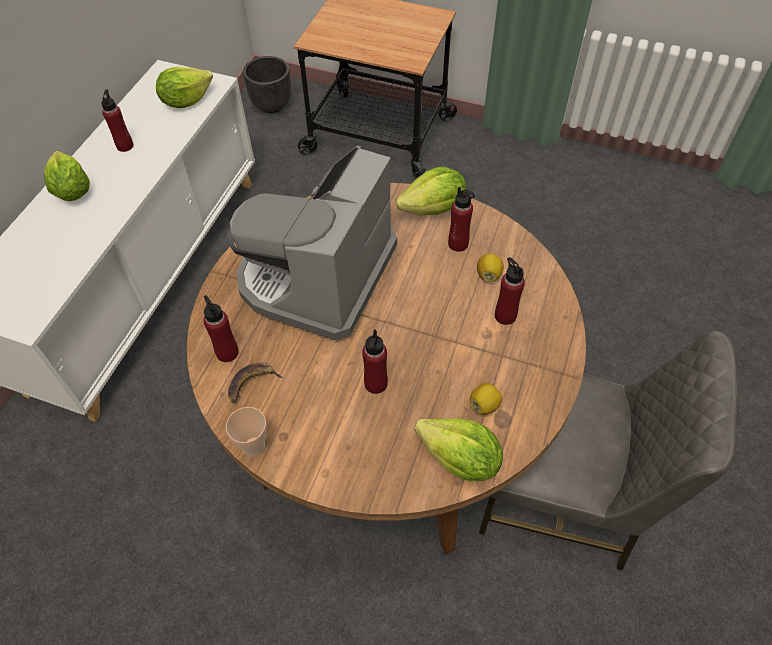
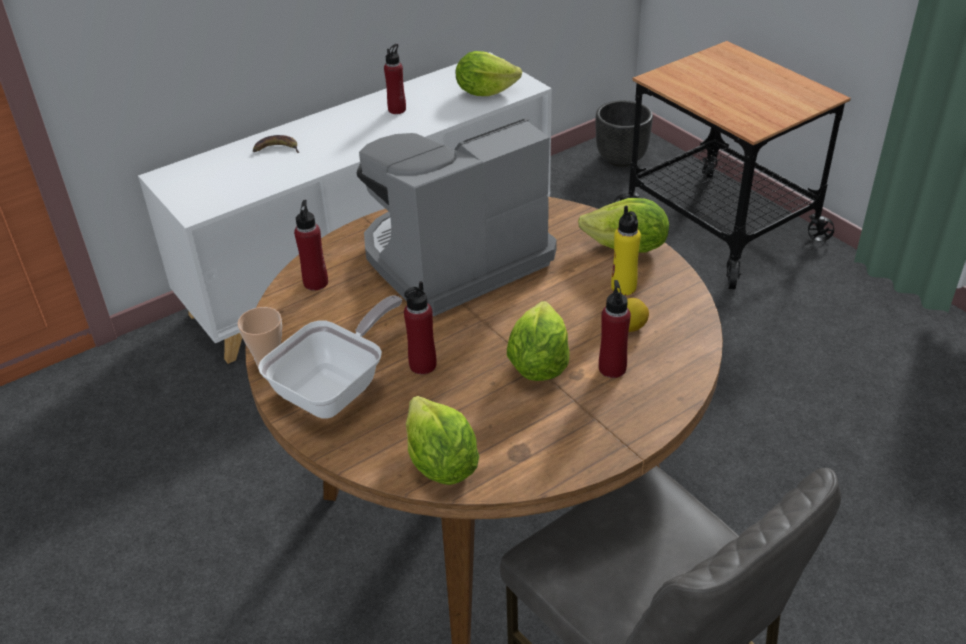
camera: 35 degrees right, 15 degrees down
(72, 191) = (321, 128): lettuce -> lettuce (538, 364)
(251, 384) = (313, 314): banana -> banana (276, 149)
(330, 440) = (336, 389): none -> frying pan
(458, 244) = (623, 287): red bottle -> yellow bottle
(484, 405) = (512, 432): lemon -> none

